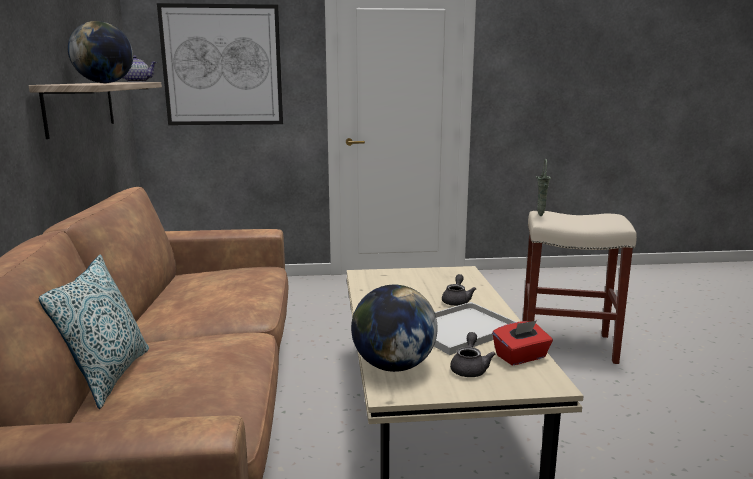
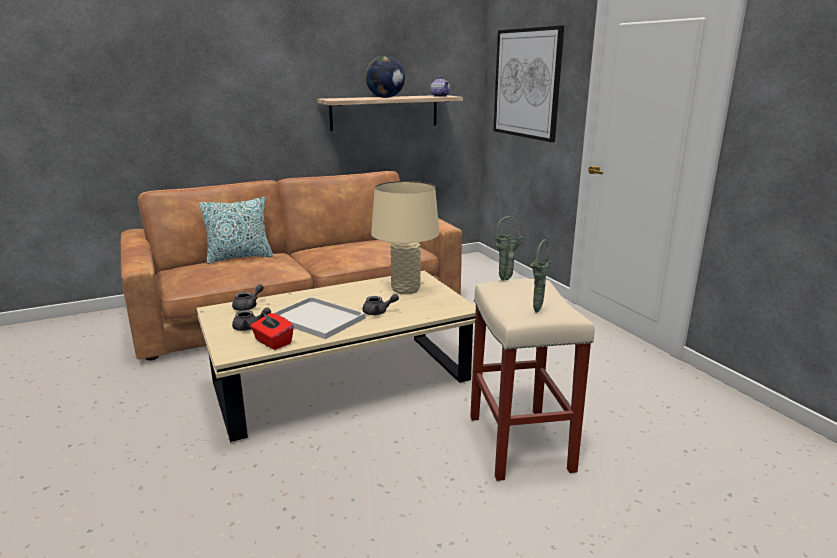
camera: 70 degrees right, 5 degrees up
(393, 366) = (248, 306): globe -> grey teapot
(400, 283) = (405, 289): none -> beige table lamp
(610, 217) = (538, 310): none -> green vase

